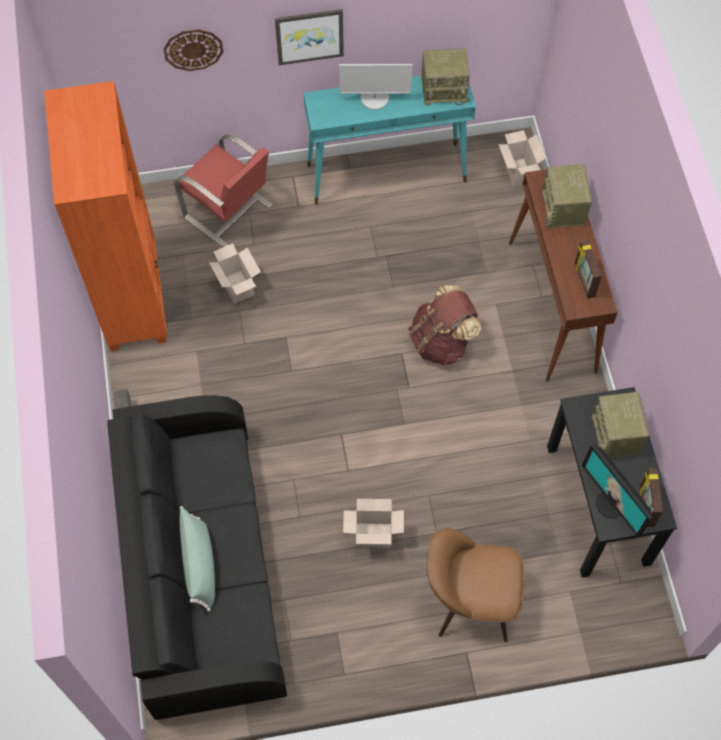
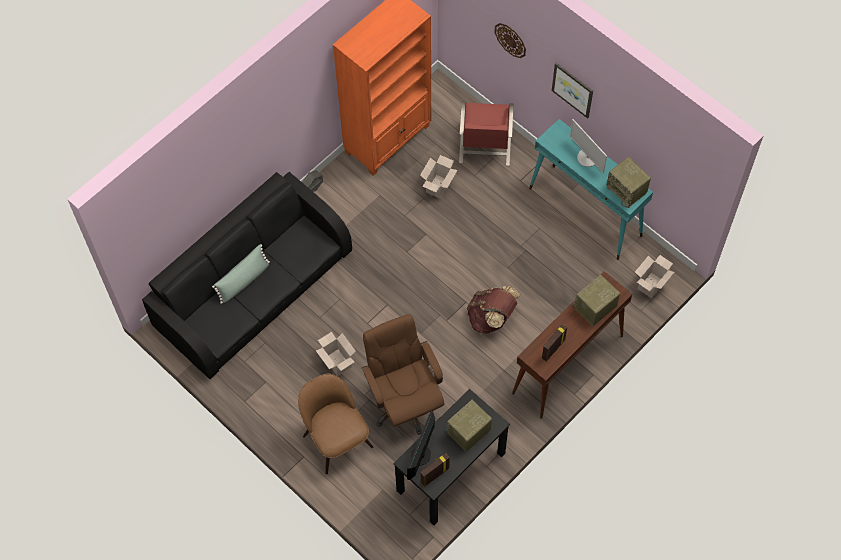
camera: 55 degrees right, 0 degrees up
(476, 496) = (404, 401): none -> brown office chair

